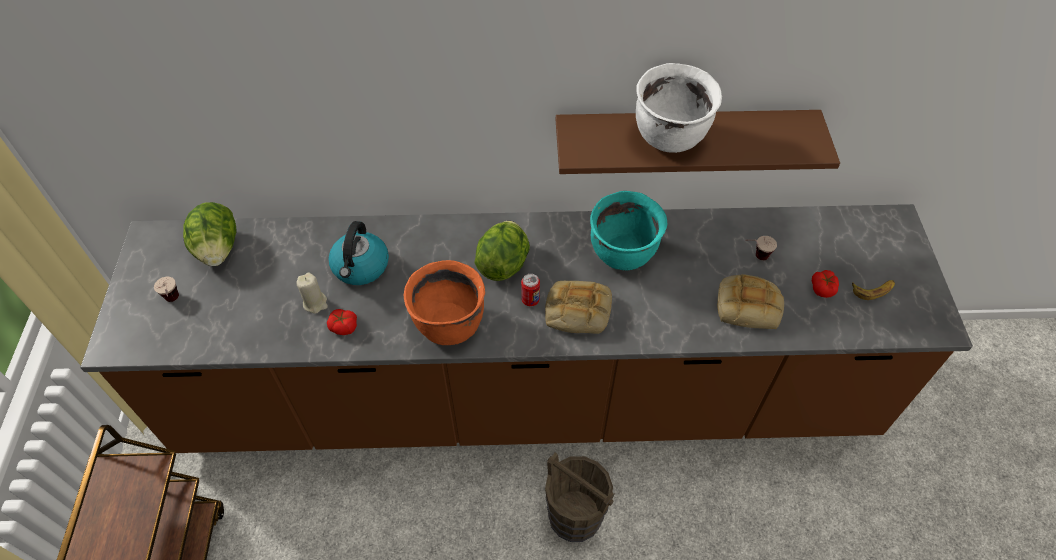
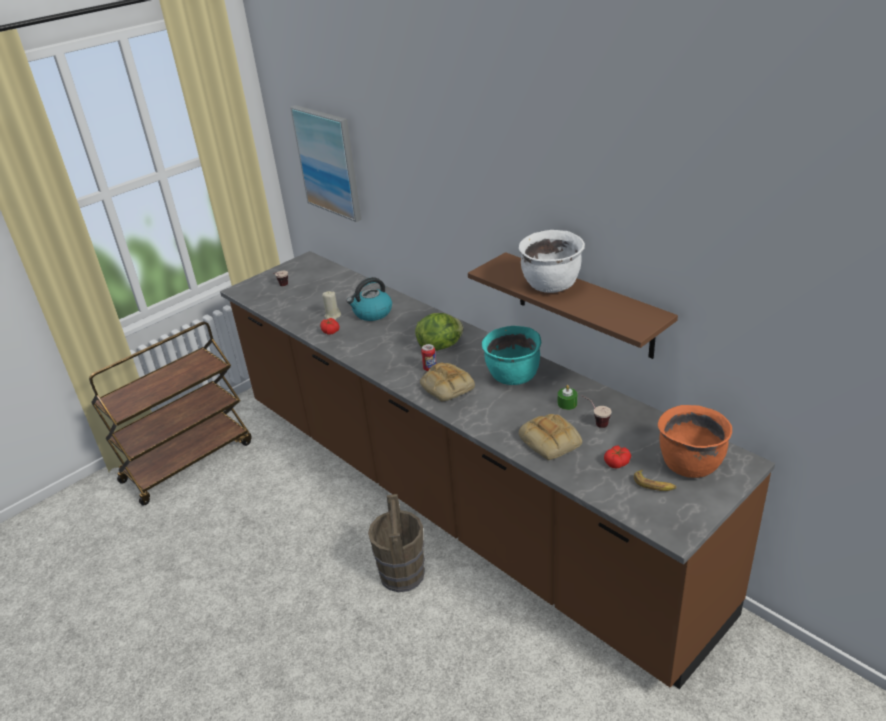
camera: 50 degrees right, 20 degrees down
(152, 85) = (328, 162): none -> picture
(218, 249) = (325, 277): lettuce -> none
(448, 324) = (375, 355): orange cooking pot -> orange cooking pot (689, 464)
(707, 252) = (567, 403): none -> green candle

